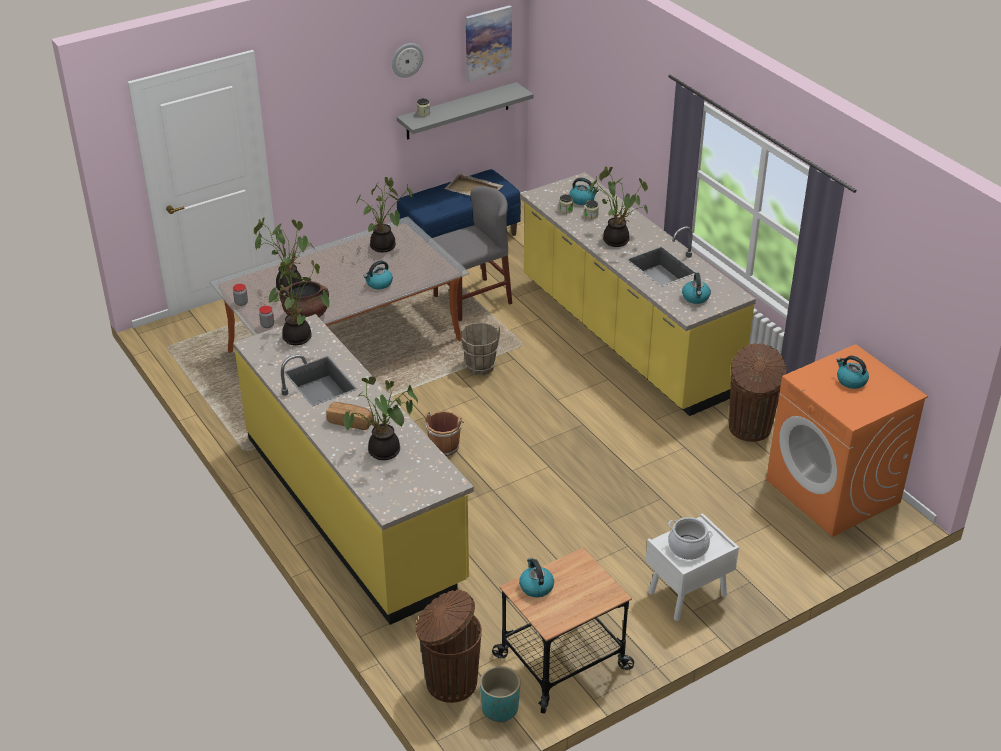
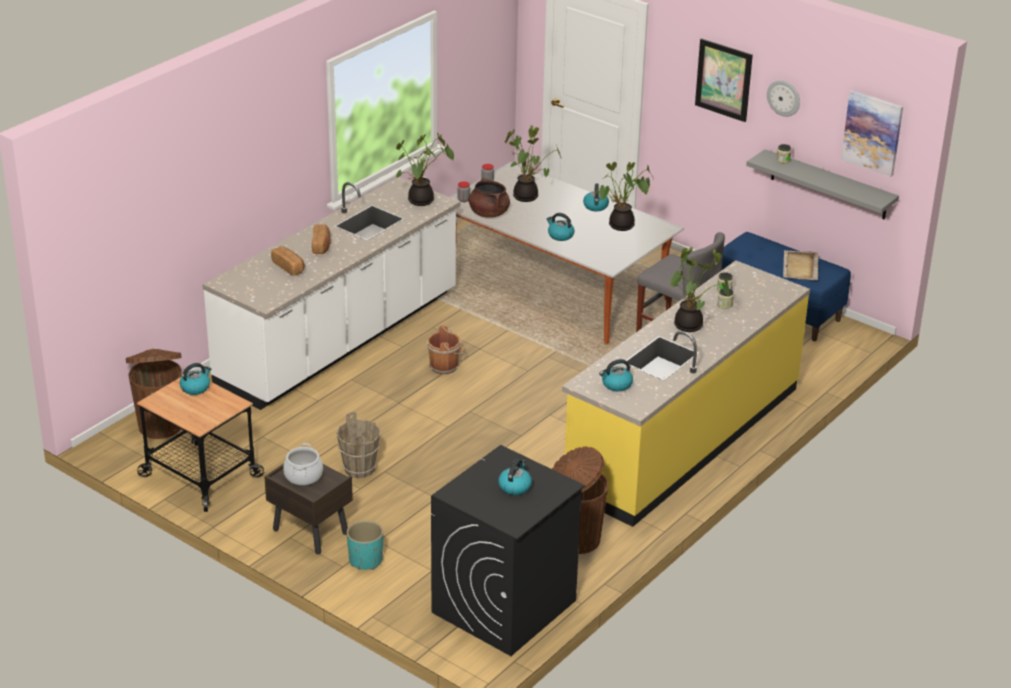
camera: 70 degrees right, 5 degrees down
(347, 77) = (723, 79): none -> picture
(354, 508) = (340, 340): yellow counter -> white counter
(382, 453) = (289, 267): potted plant -> bread
(480, 366) = (572, 363): brown bucket -> brown bucket (360, 469)
(500, 708) = (140, 454): turquoise planter -> turquoise planter (365, 560)
(582, 200) = (752, 295): kettle -> kettle (596, 207)
(687, 595) = (309, 531): white nightstand -> brown nightstand
(833, 491) = (504, 607): orange washing machine -> black washing machine

